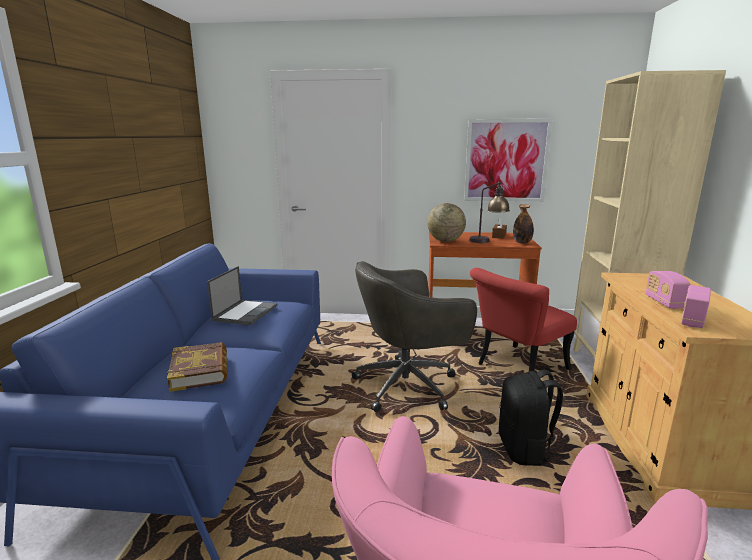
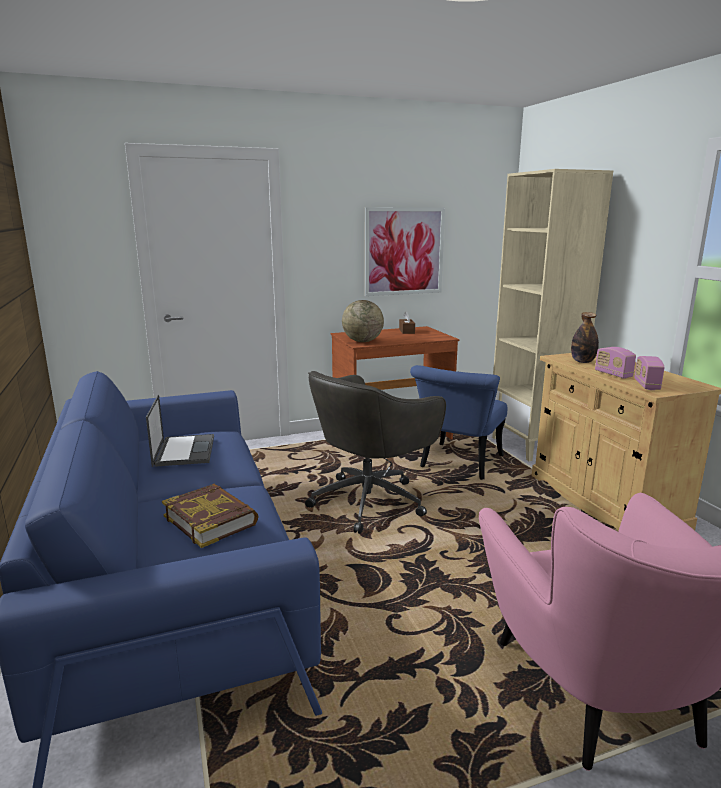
camera: 25 degrees left, 0 degrees up
(487, 241) = (403, 337): table lamp -> none
(516, 369) = (458, 465): red chair -> blue chair
(522, 242) = (436, 336): bottle -> bottle (582, 361)
(525, 450) = (516, 532): black backpack -> none

